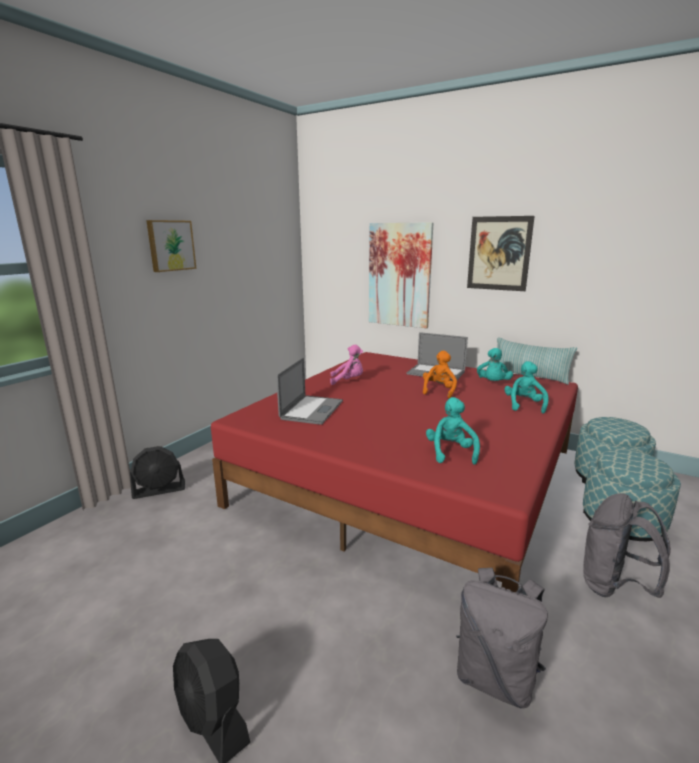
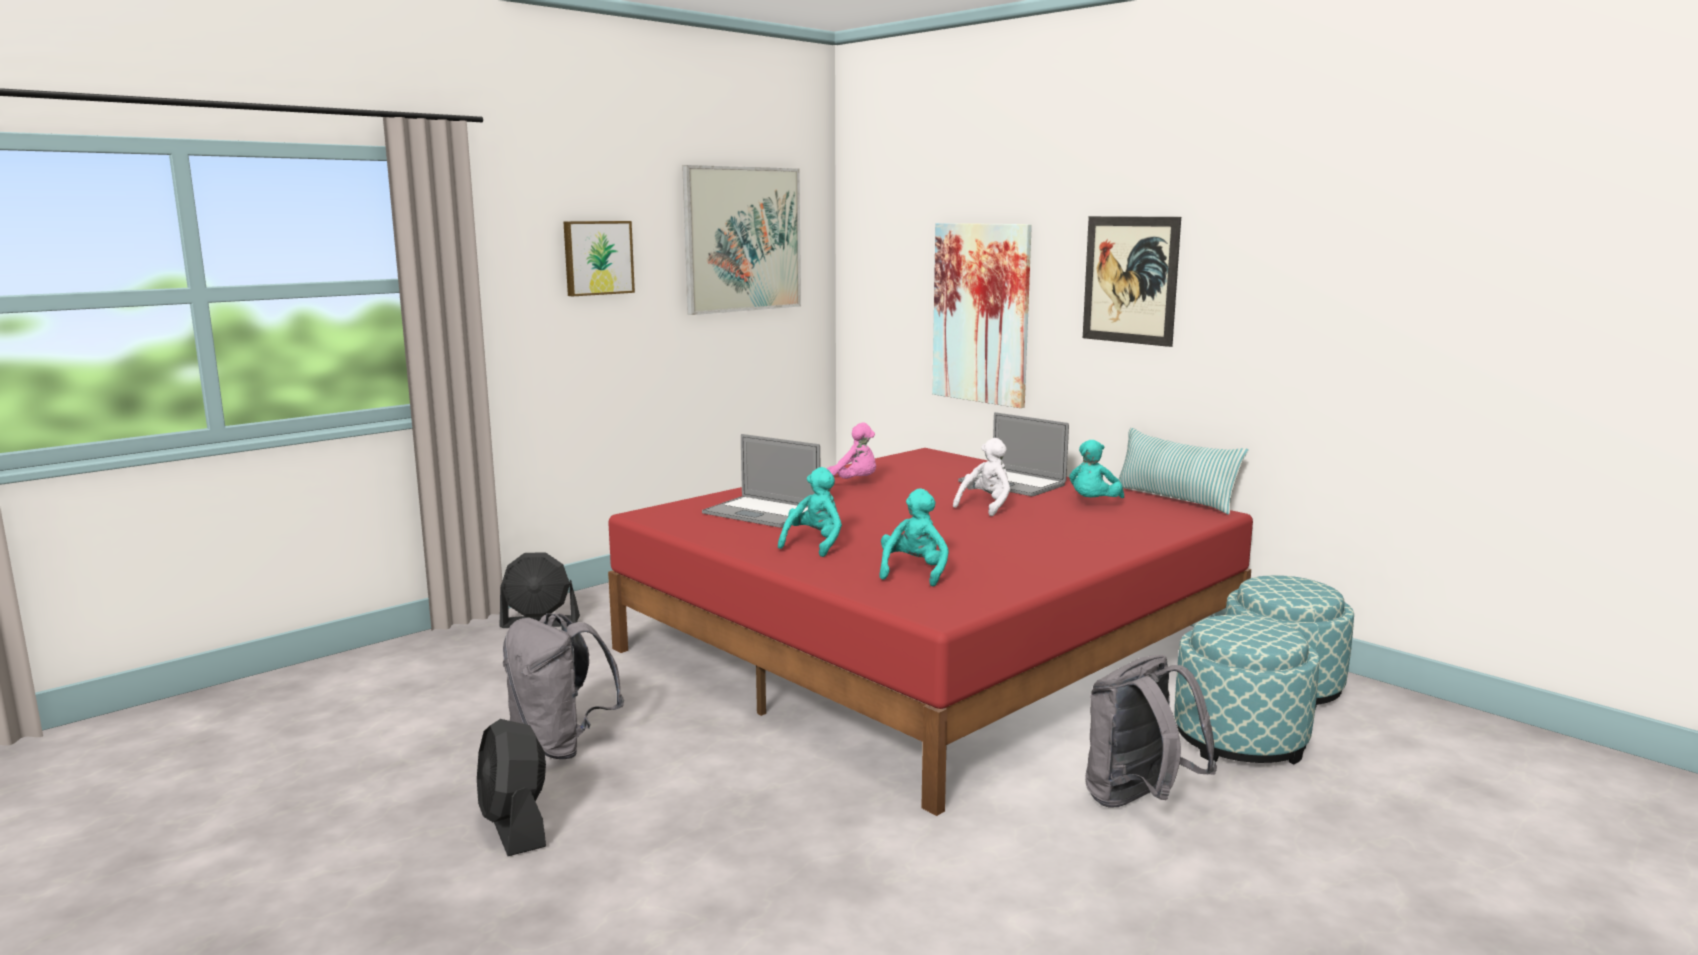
camera: 15 degrees right, 5 degrees down
(254, 234) = (742, 239): none -> picture
(312, 410) = (761, 513): laptop -> laptop turned 90 degrees clockwise
(439, 391) = (986, 506): orange plush toy -> white plush toy
(495, 677) = (874, 849): grey backpack -> grey backpack (561, 745)
(524, 405) = (1106, 533): turquoise plush toy -> turquoise plush toy (815, 544)

